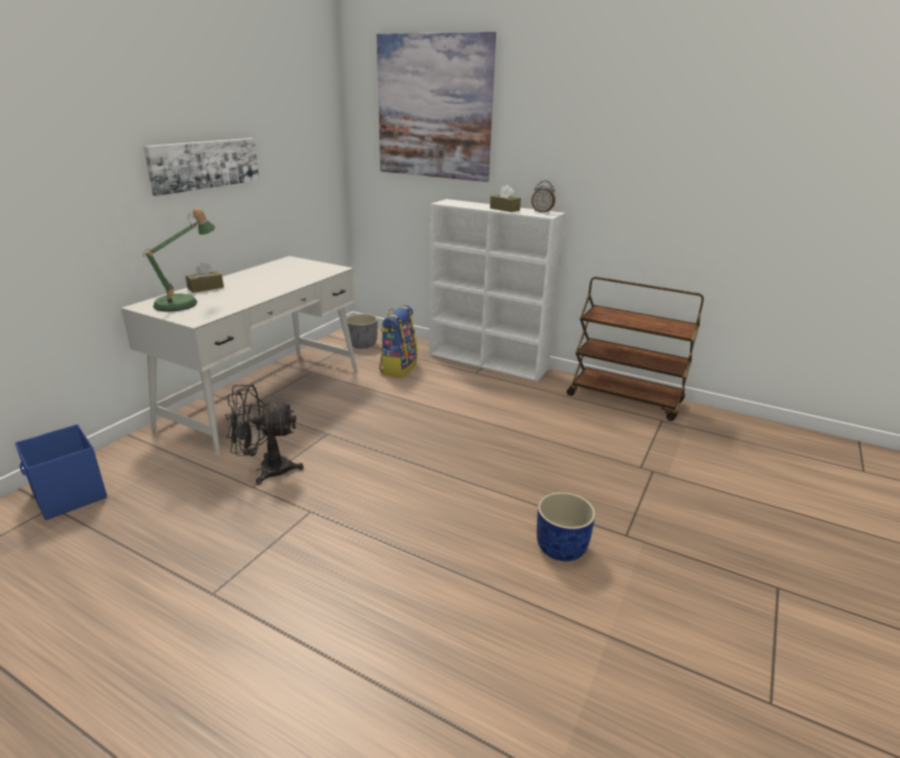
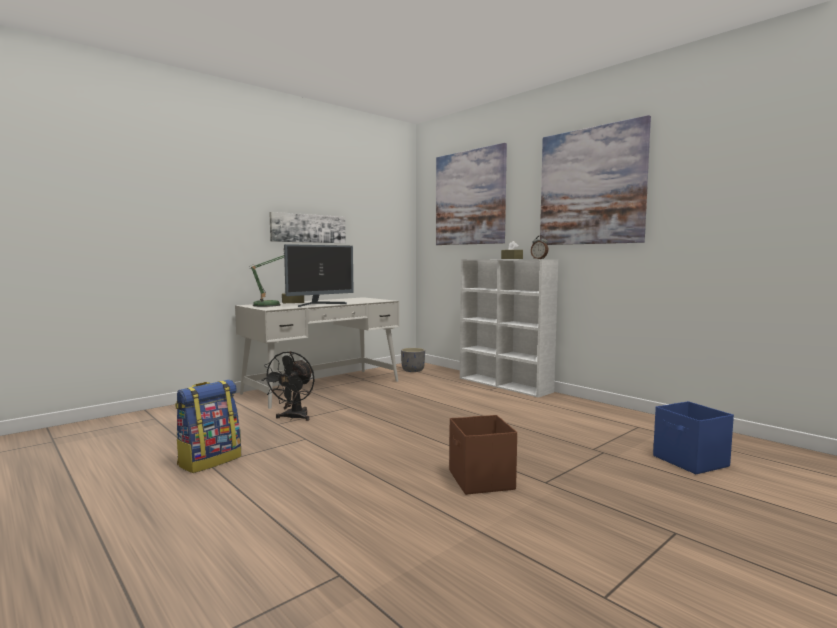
camera: 20 degrees right, 20 degrees down
(69, 496) = (168, 415): blue storage box -> blue storage box (690, 461)
(255, 294) = (319, 304): none -> monitor
(266, 470) = (293, 418): black fan -> black fan turned 90 degrees counterclockwise
(398, 368) = (429, 382): backpack -> backpack (210, 461)
(562, 548) = (481, 480): blue planter -> brown storage box
(619, 120) = (591, 186): none -> picture
(625, 399) = (612, 413): brown cart -> none

